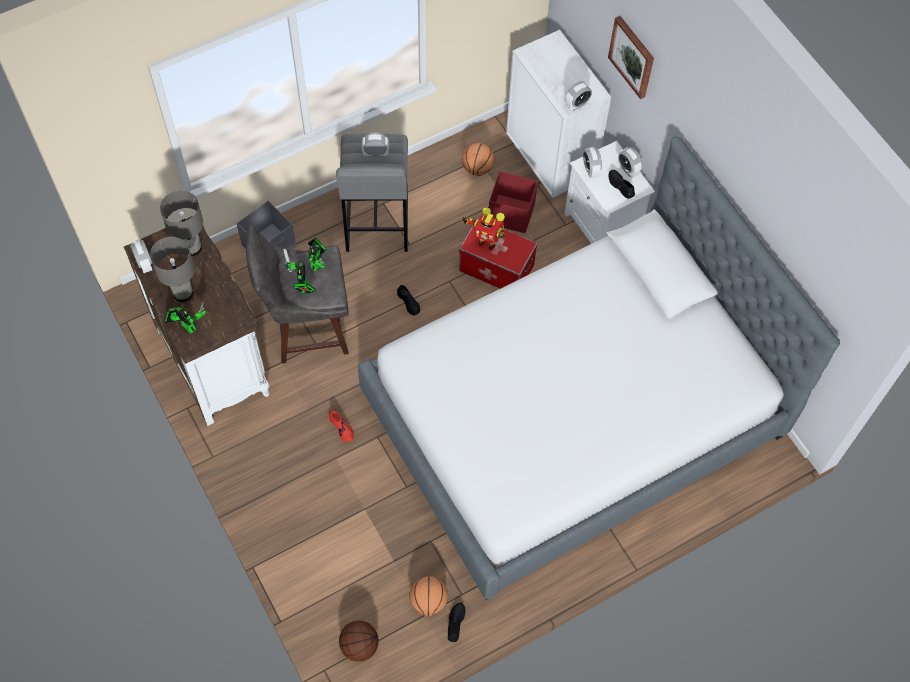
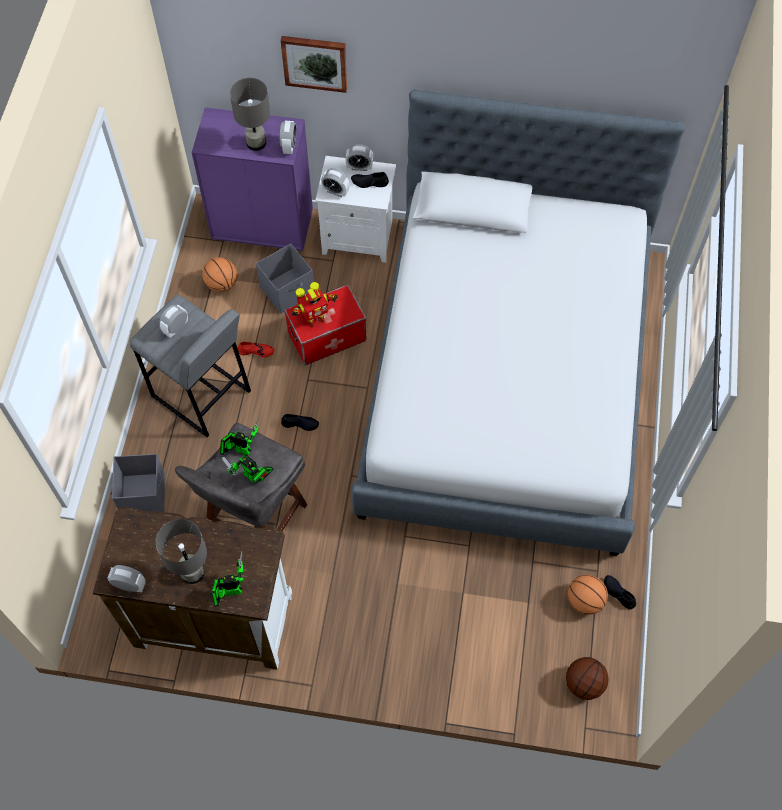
camera: 50 degrees left, 0 degrees up
(192, 247) = (151, 533): grey table lamp -> grey table lamp (256, 142)
(317, 263) = (240, 449): toy robot -> toy robot turned 45 degrees counterclockwise
(341, 428) = (373, 558): red shoe -> red shoe (256, 351)
(511, 214) = (288, 290): red storage box -> grey storage box
(551, 160) = (264, 227): white cabinet -> purple cabinet

